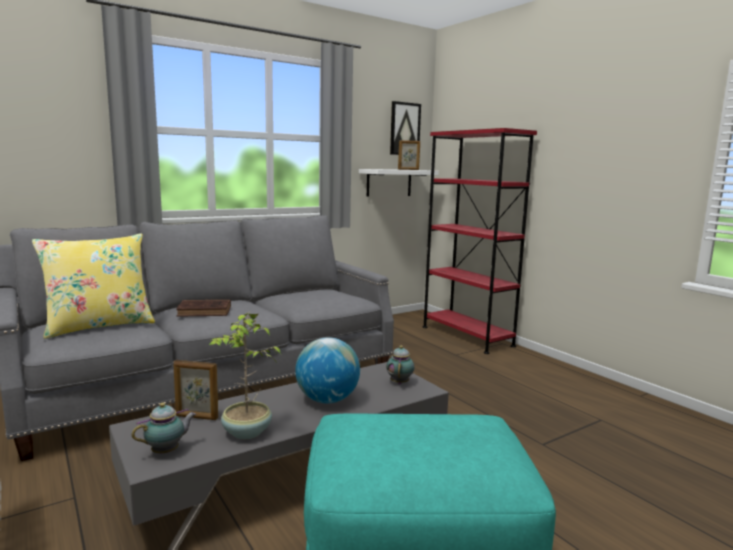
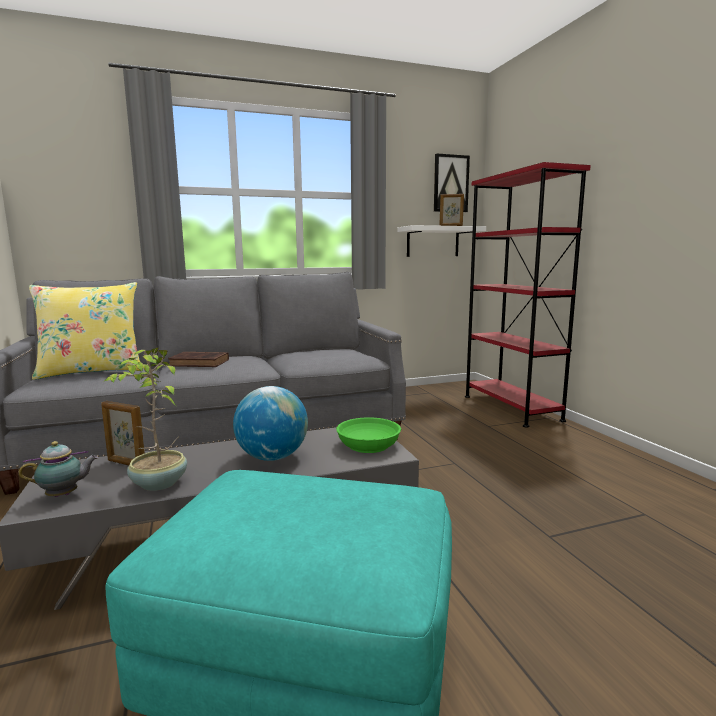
camera: 15 degrees right, 0 degrees up
(400, 382) = (368, 445): teapot -> green bowl

